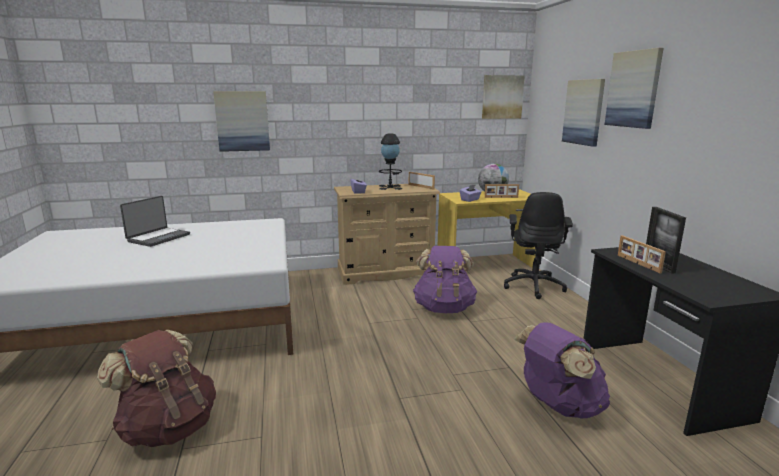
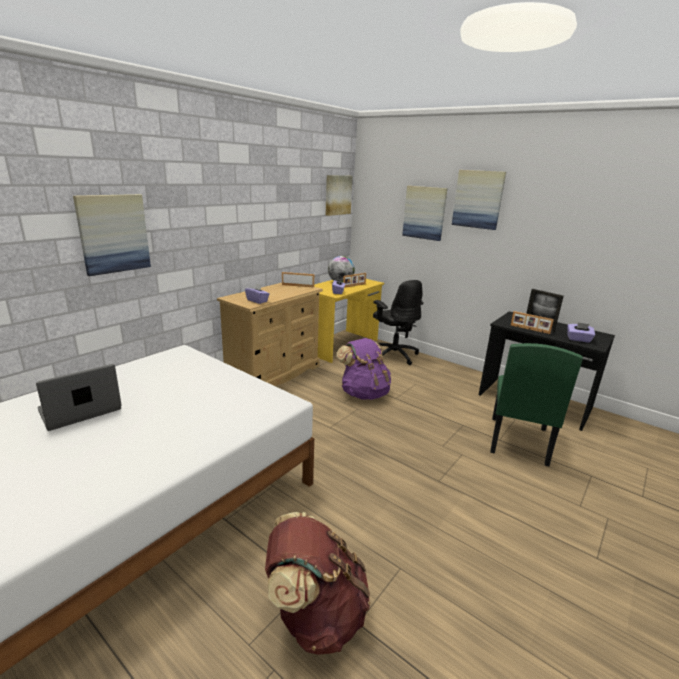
camera: 40 degrees left, 5 degrees up
(158, 238) = (80, 411): laptop -> laptop turned 120 degrees counterclockwise
(390, 187) = (273, 290): black table lamp -> none
(558, 405) = (517, 440): purple backpack -> green chair
(696, 287) = (578, 339): none -> purple tissue box

